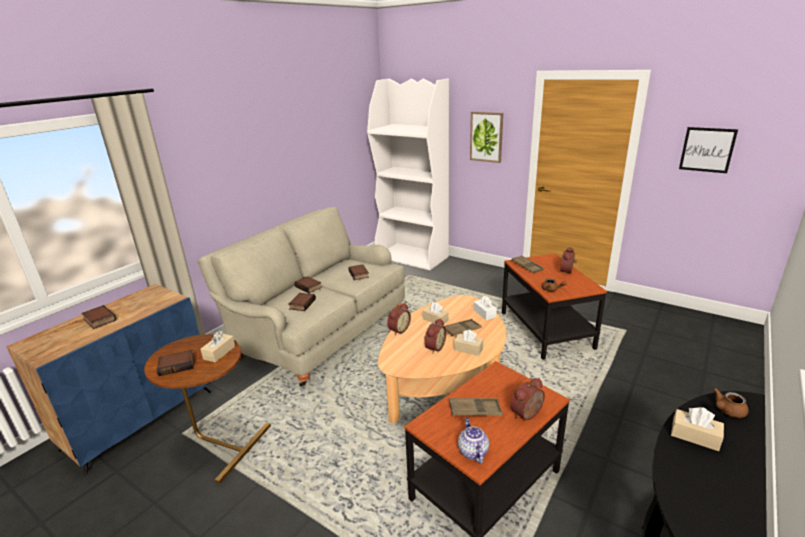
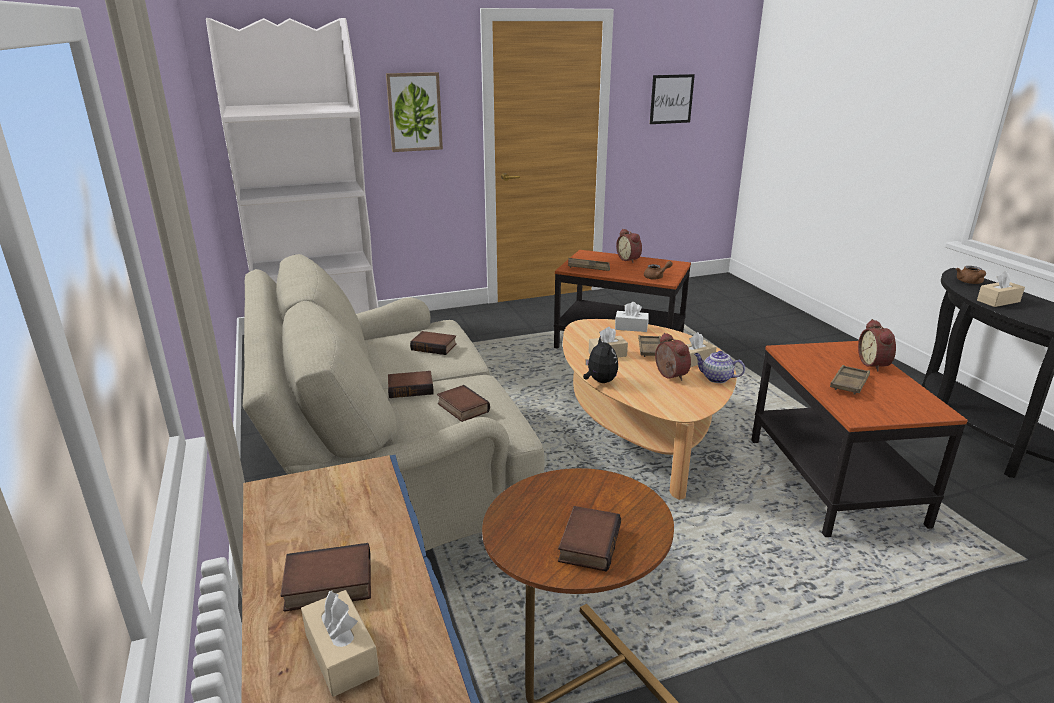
camera: 55 degrees left, 0 degrees up
(219, 352) = (592, 491): beige tissue box -> beige tissue box (341, 654)
(398, 330) = (599, 381): alarm clock -> plush toy
(472, 451) = (918, 407): teapot -> teapot (716, 378)

